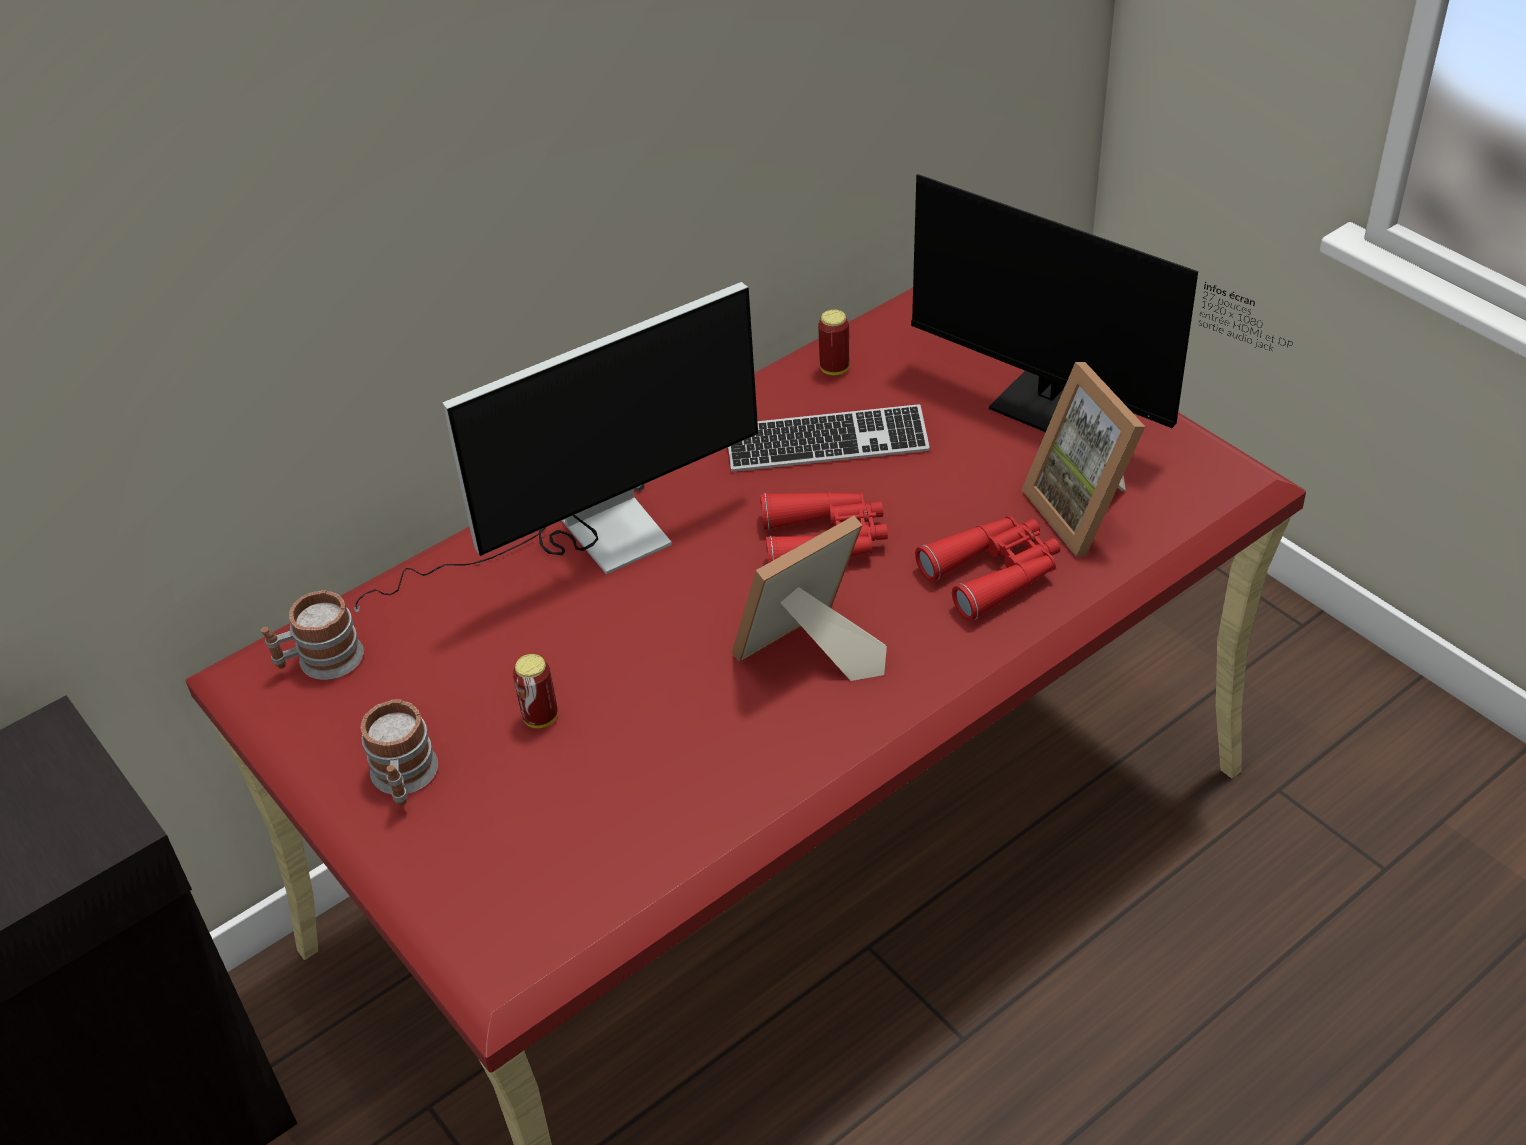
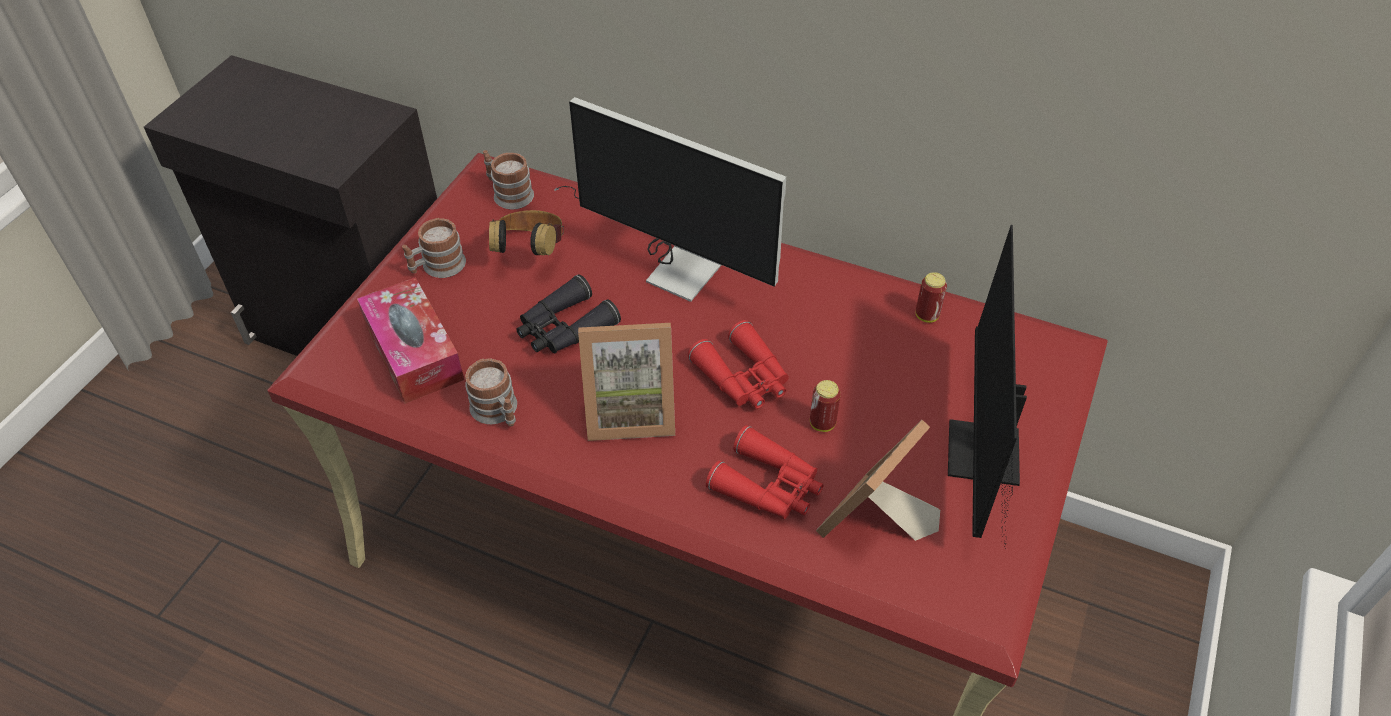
camera: 60 degrees right, 5 degrees up
(459, 670) = (531, 252): none -> headphones
(540, 717) = (511, 303): can -> can (822, 424)
(553, 847) = (414, 352): none -> tissue box
(627, 676) = (564, 328): none -> black binoculars
(726, 783) = (498, 412): none -> mug
(808, 655) = (629, 411): picture frame -> picture frame turned 150 degrees clockwise
(827, 443) = (843, 341): keyboard -> none

